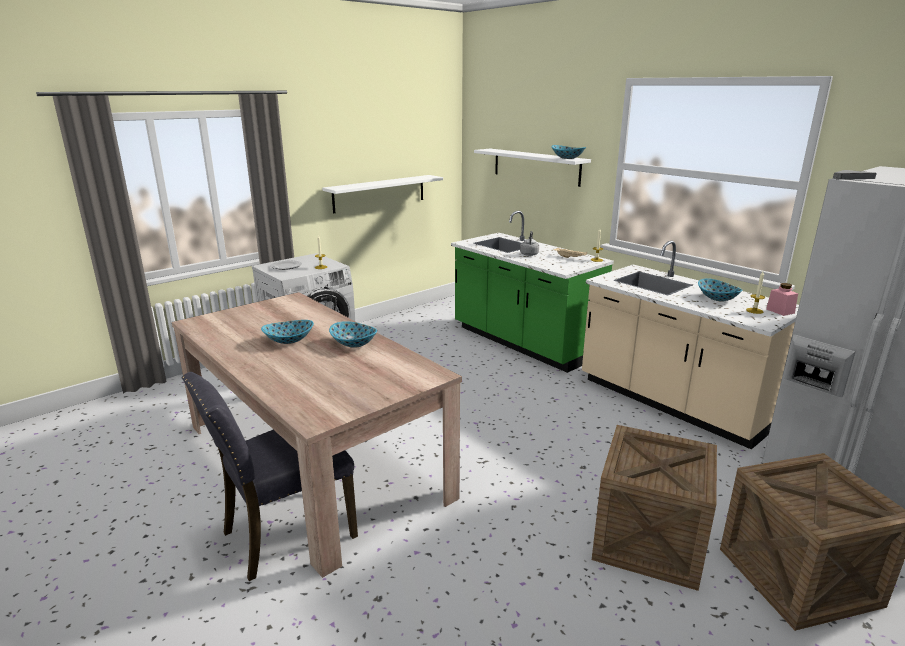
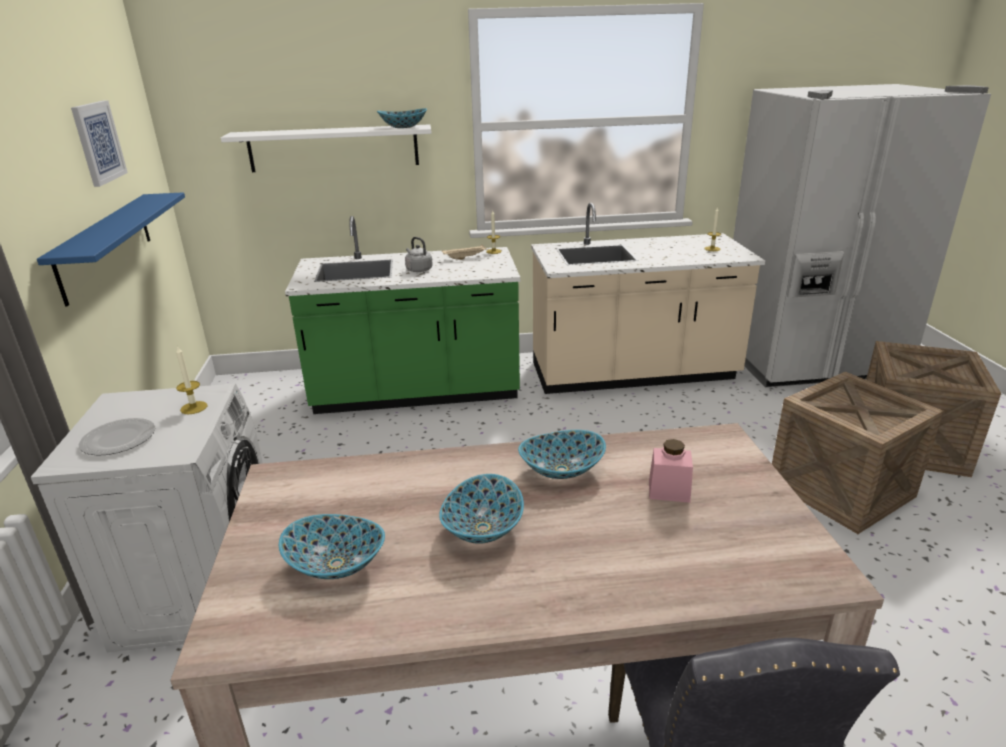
camera: 55 degrees left, 5 degrees up
(379, 193) = (105, 245): white shelf -> blue shelf
(397, 143) = (98, 142): none -> picture
(717, 298) = (669, 249): bowl -> bowl (336, 563)
(780, 311) = (721, 243): pink jar -> pink jar (669, 491)

